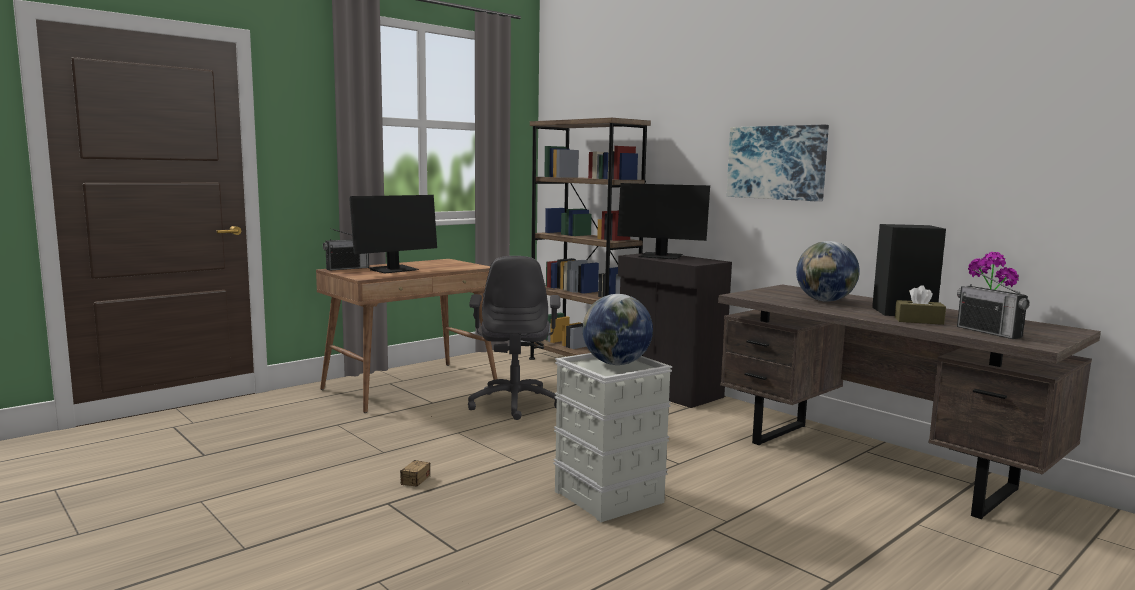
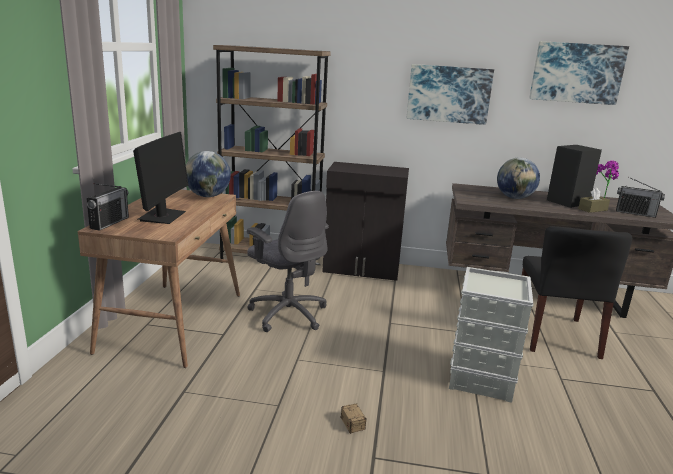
camera: 40 degrees left, 10 degrees up
(616, 364) = (491, 283): globe -> globe (208, 196)
(661, 257) = (357, 168): monitor -> none
(803, 499) = (556, 335): none -> black chair
(945, 119) = (576, 73): none -> picture

